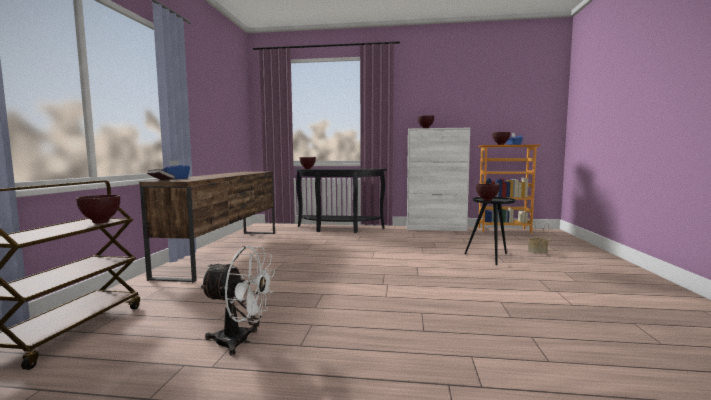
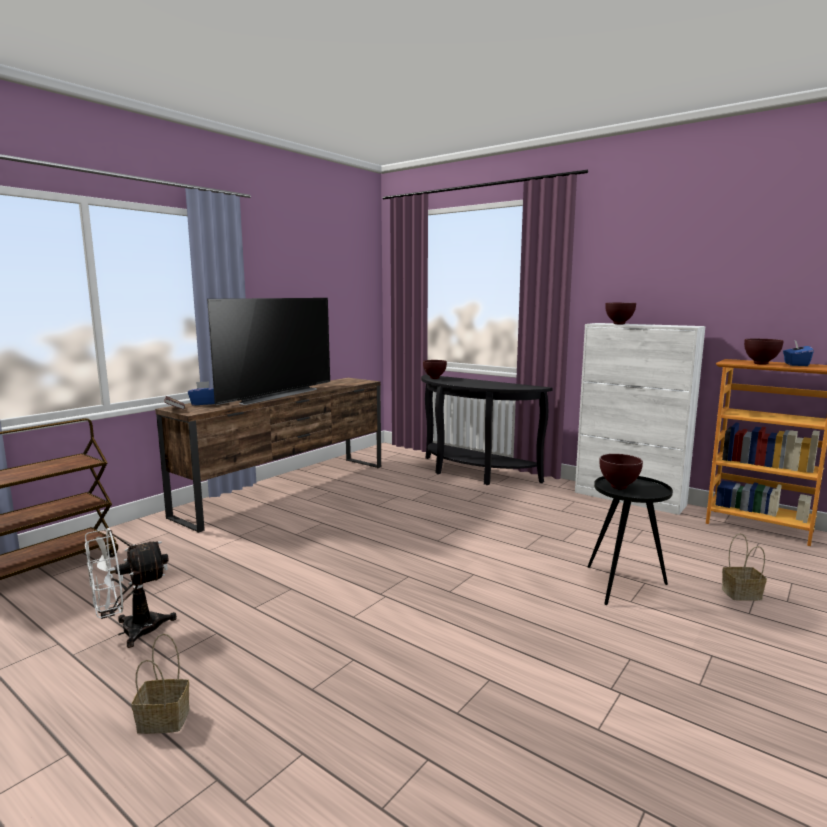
camera: 30 degrees right, 5 degrees up
(100, 222) = (69, 465): brown bowl -> none
(219, 175) = (274, 395): none -> television
(240, 341) = (130, 632): white fan -> white fan turned 105 degrees clockwise
(359, 374) = (161, 721): none -> basket

